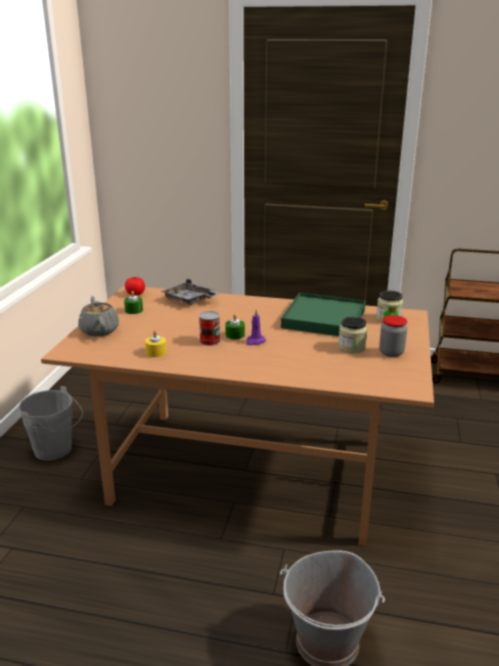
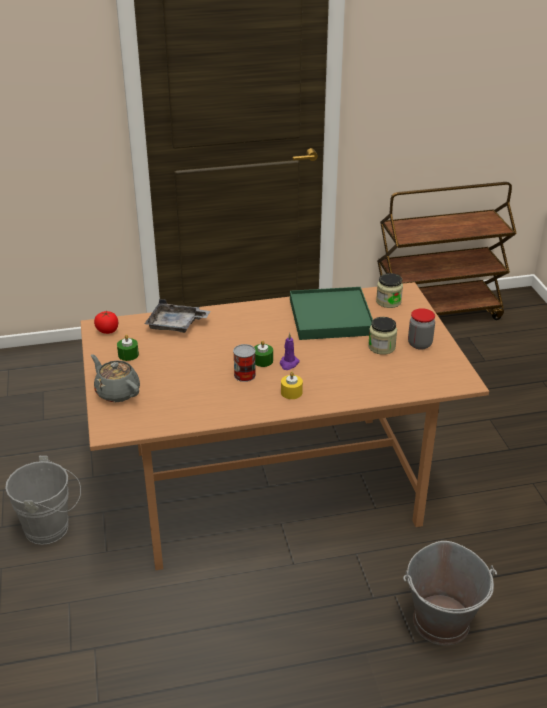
camera: 25 degrees left, 10 degrees up
(156, 352) = (204, 404): yellow candle -> yellow candle (291, 392)

